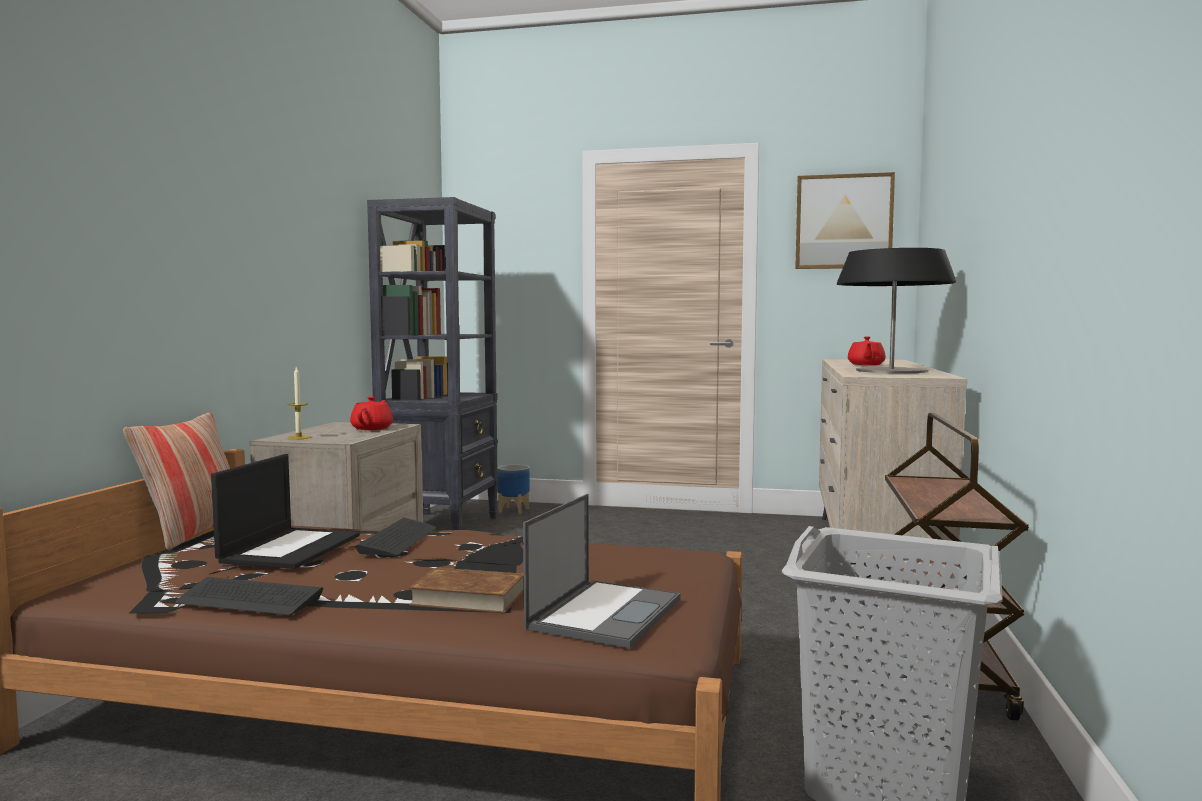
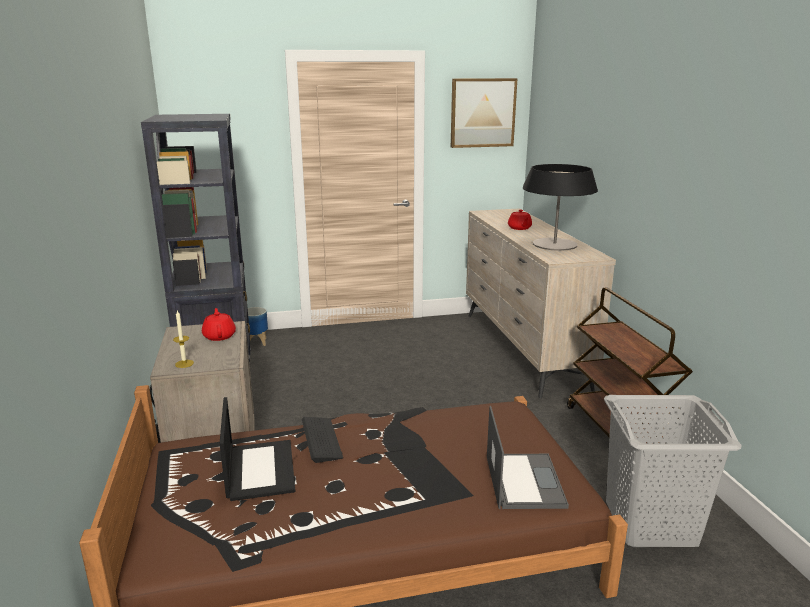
camera: 25 degrees left, 15 degrees up
(195, 532) = (148, 466): pillow -> none
(249, 599) = (304, 533): keyboard -> none
(468, 597) = (434, 488): brown book -> none

